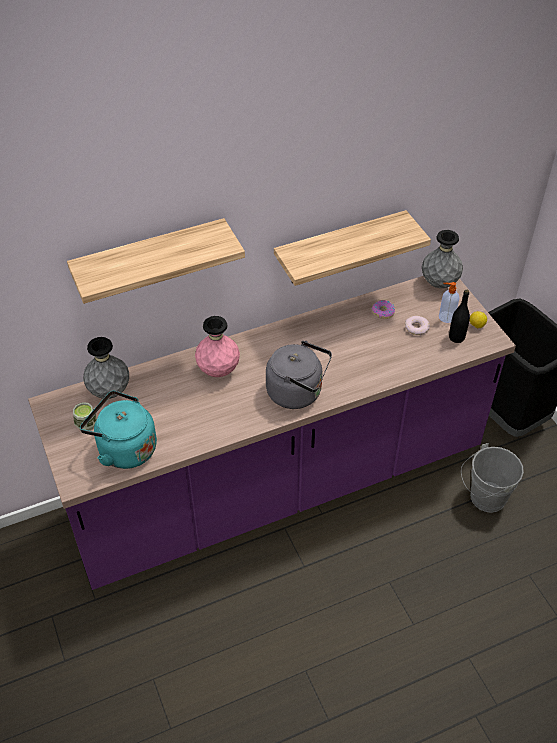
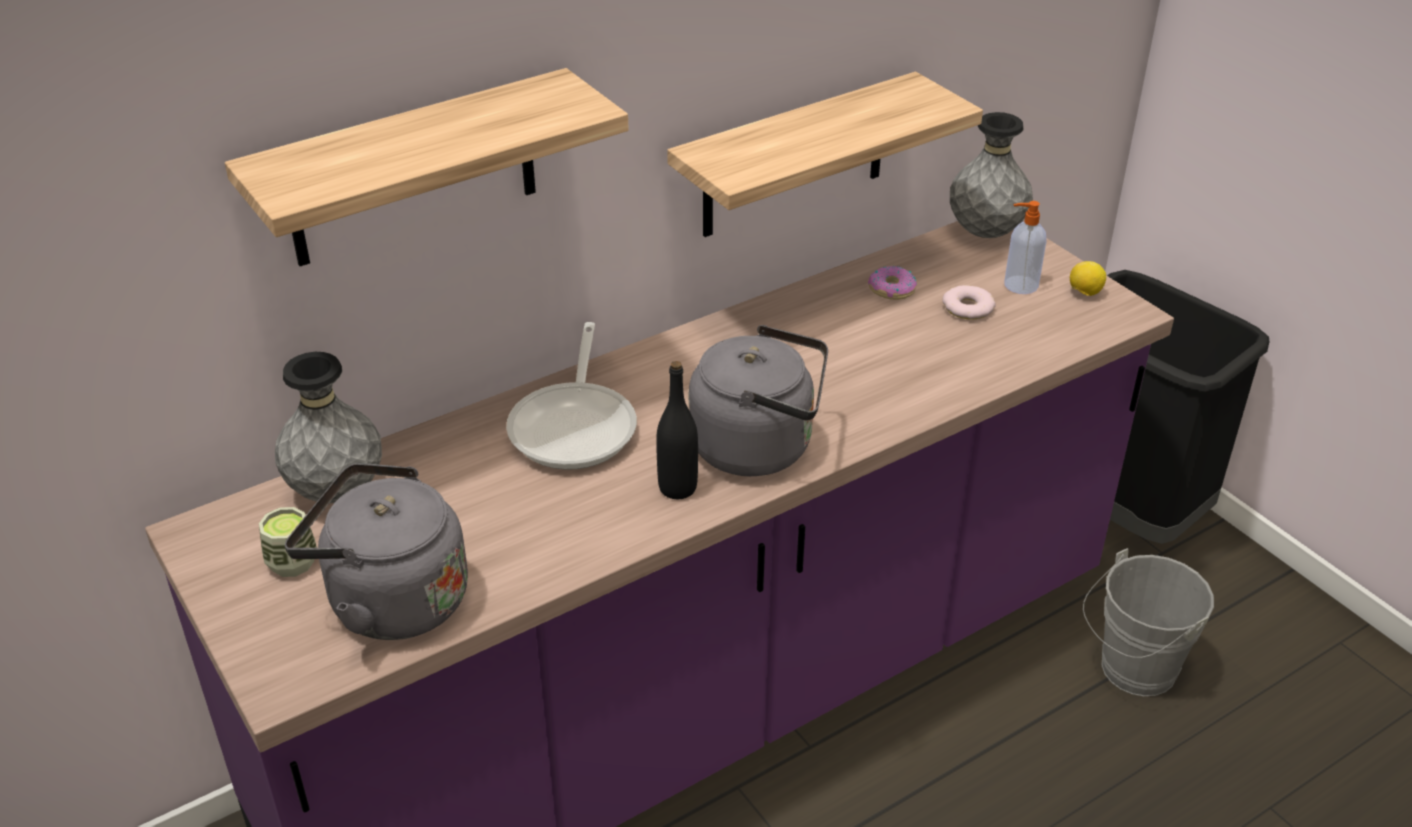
camera: 10 degrees left, 10 degrees down
(124, 448) = (390, 600): turquoise kettle -> grey kettle
(218, 370) = (576, 425): pink vase -> frying pan
(456, 337) = (1053, 317): black bottle -> black bottle (677, 488)

